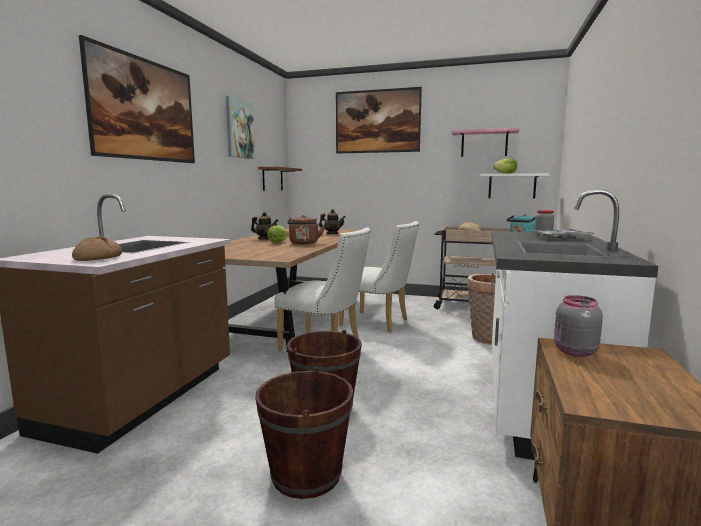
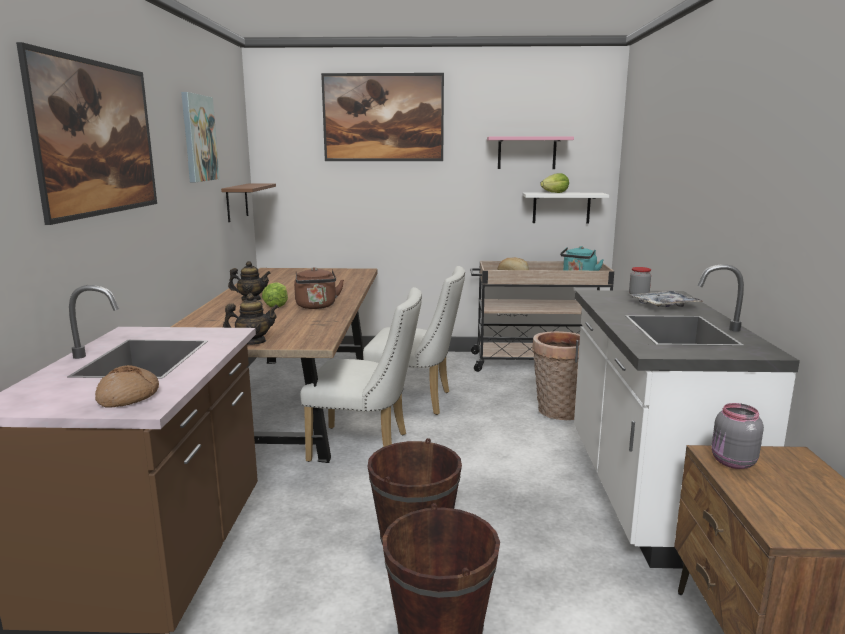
camera: 15 degrees left, 5 degrees up
(332, 234) = (335, 281): teapot -> teapot (253, 342)

